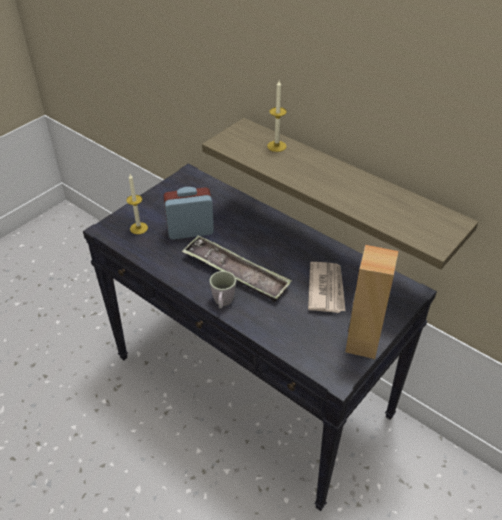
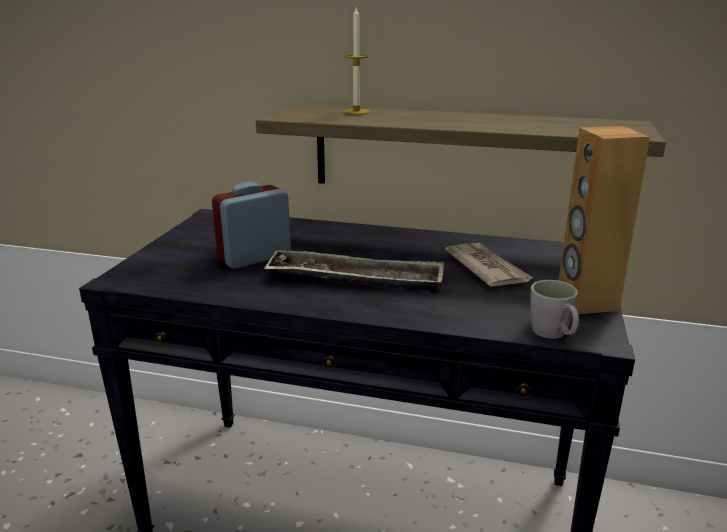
camera: 25 degrees left, 20 degrees down
(139, 228) = (173, 269): candle -> none
(223, 302) = (365, 308): grey mug -> grey mug (553, 334)

